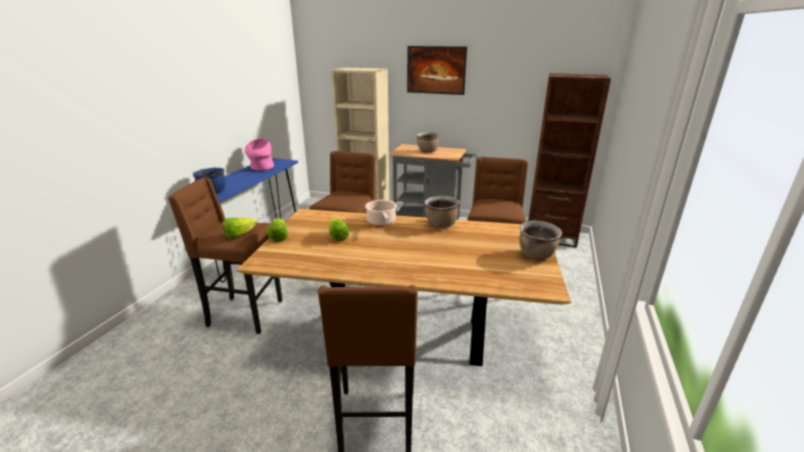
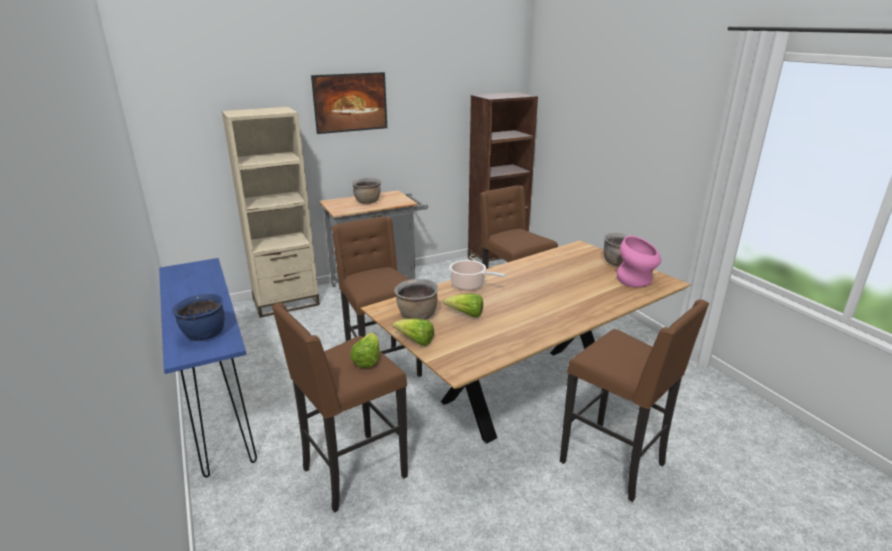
camera: 45 degrees left, 0 degrees up
(261, 168) = (192, 283): pink vase -> pink vase (636, 282)
(440, 224) = (517, 268): brown cooking pot -> brown cooking pot (417, 316)

